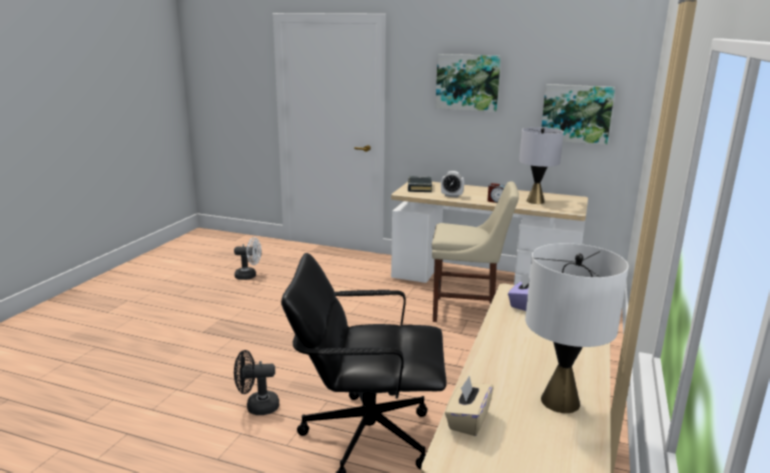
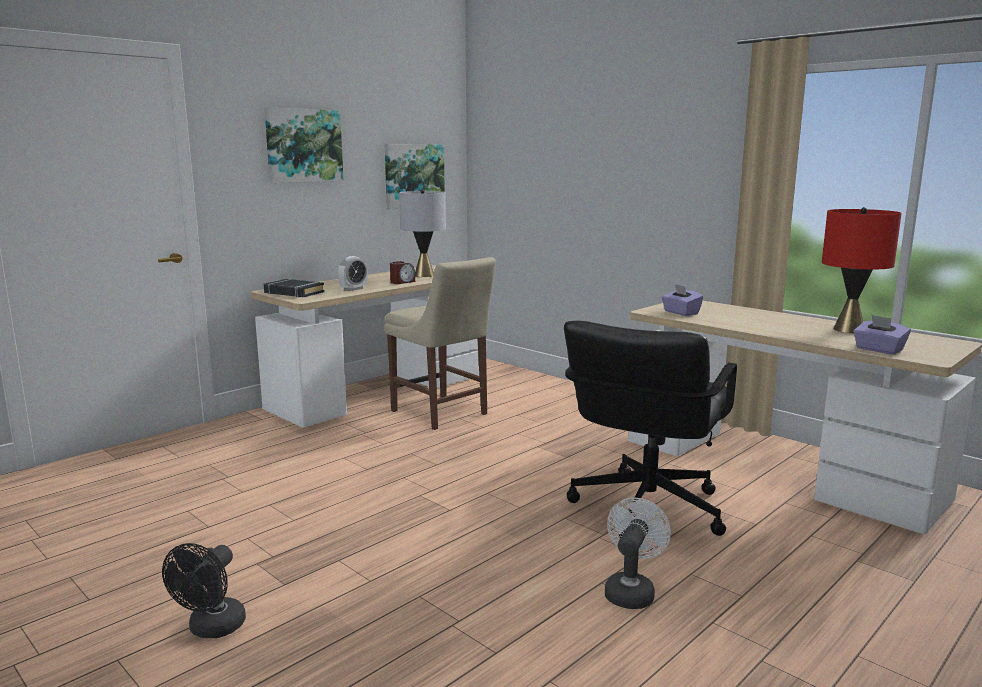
camera: 65 degrees left, 5 degrees down
(249, 276) = (124, 519): white fan -> white fan (631, 591)
(257, 407) = (548, 563): black fan -> black fan (212, 629)
(467, 420) = (878, 350): beige tissue box -> purple tissue box
(468, 312) = (441, 414): beige chair -> beige chair turned 105 degrees clockwise
(559, 401) = (849, 330): white table lamp -> red table lamp

